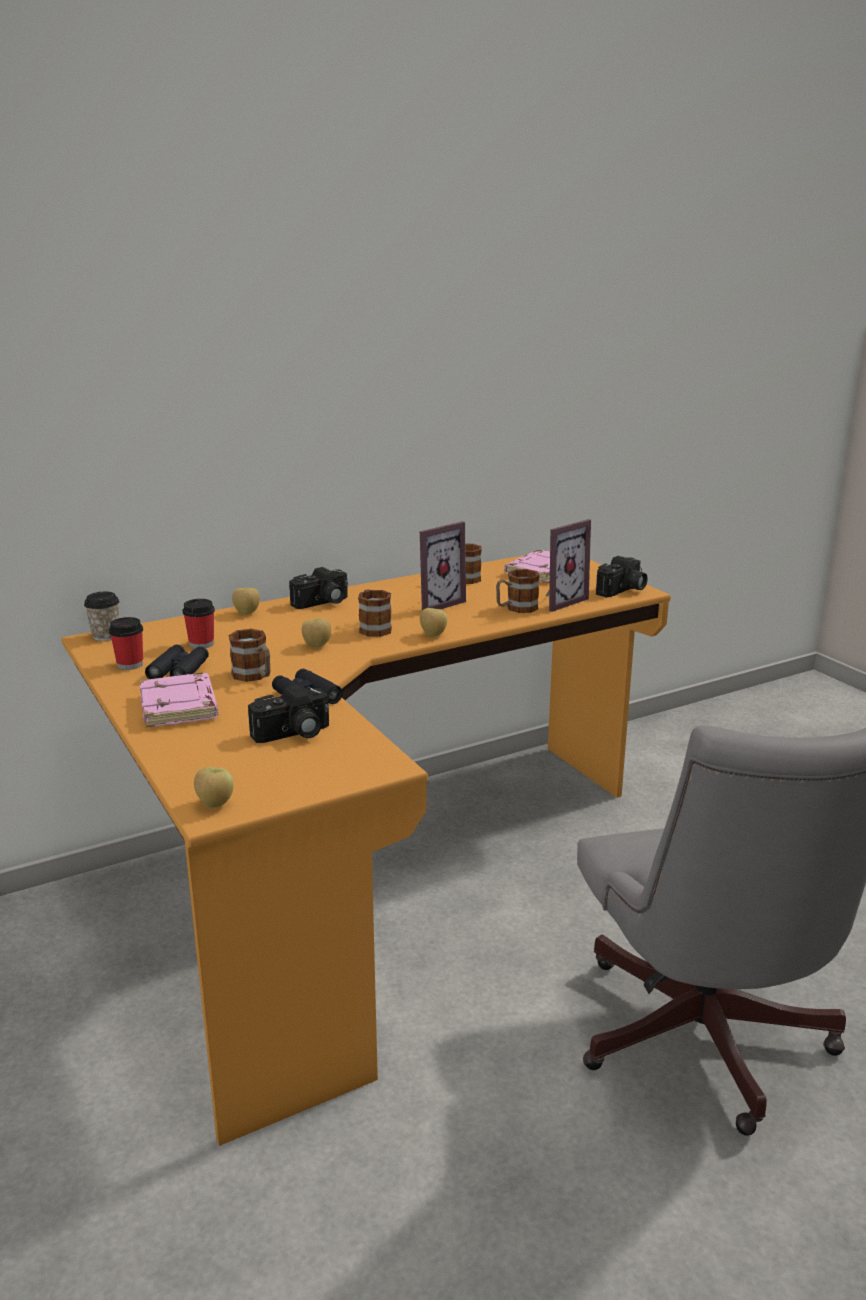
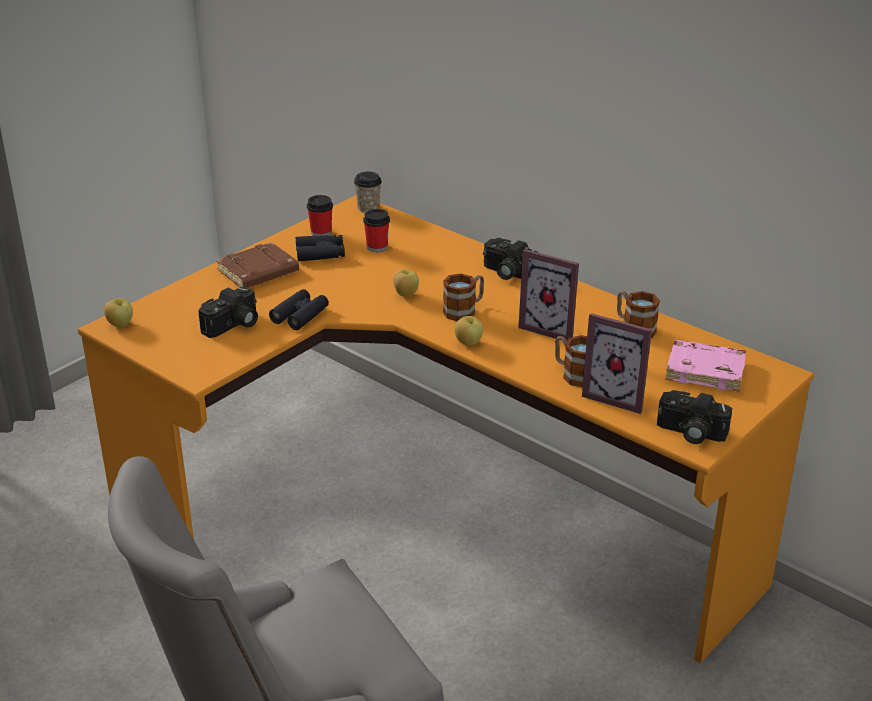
camera: 70 degrees right, 10 degrees up
(180, 707) = (258, 272): pink book -> brown book
(247, 613) = (457, 247): apple -> none
(254, 676) = (327, 285): mug -> none
(293, 734) = (233, 326): camera -> camera turned 90 degrees counterclockwise

